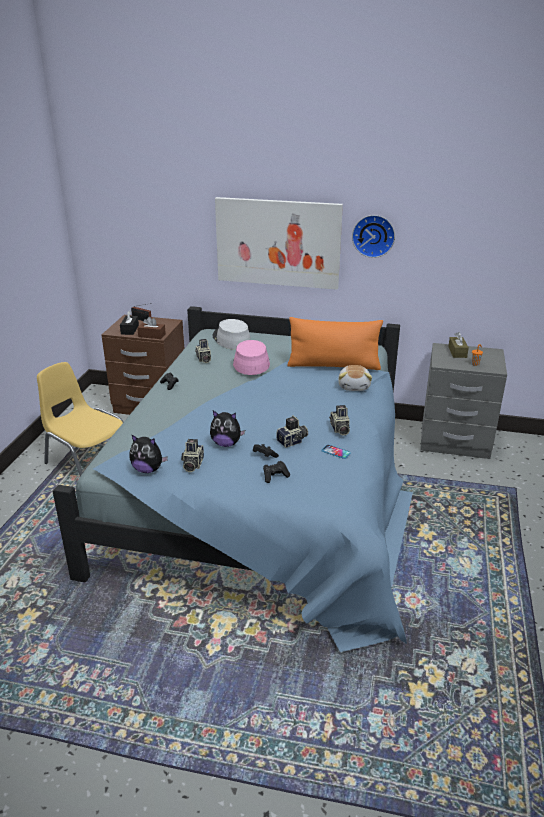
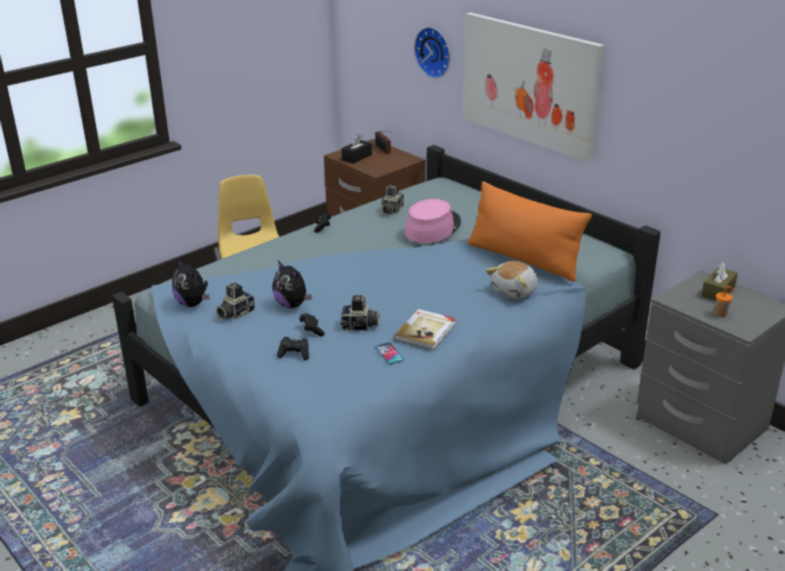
camera: 35 degrees right, 0 degrees up
(152, 335) = (371, 169): brown tissue box -> none
(231, 339) = (450, 196): grey hat -> none
(339, 429) = (426, 331): camera -> book
(373, 235) = (638, 96): wall clock -> wall clock (435, 52)

